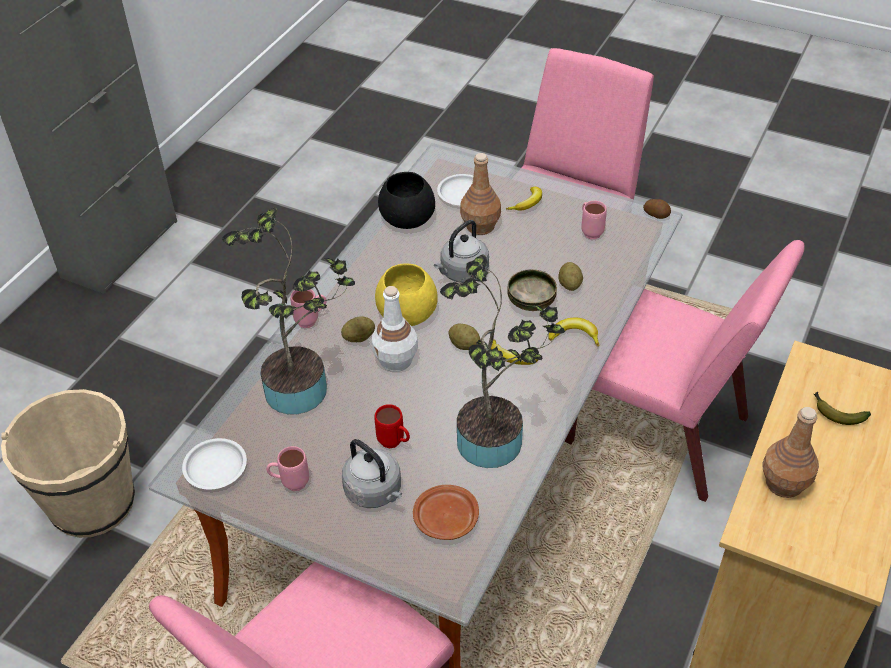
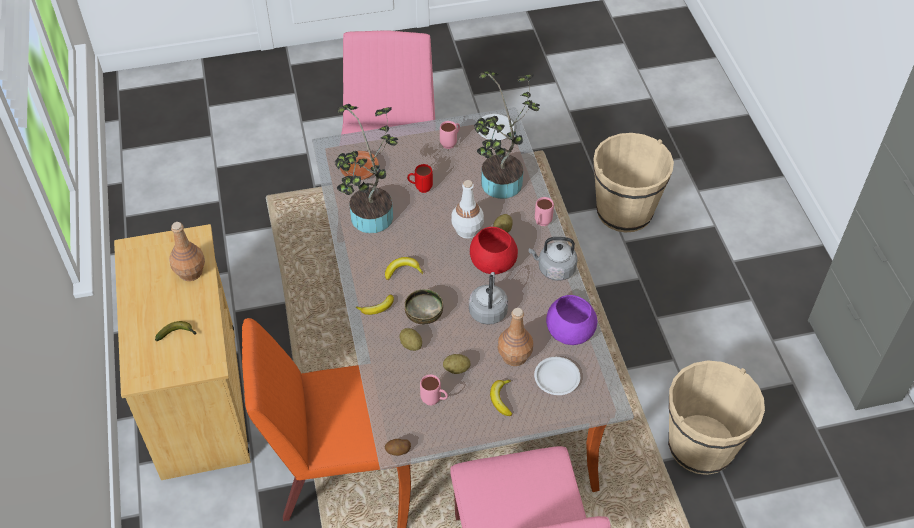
camera: 140 degrees right, 5 degrees up
(322, 267) = (701, 445): none -> beige bucket
(375, 492) = (406, 162): grey kettle -> grey kettle (554, 269)
(407, 219) = (569, 330): black bowl -> purple bowl
(407, 313) = (492, 261): yellow bowl -> red bowl
(464, 345) = (438, 262): potato -> potato (456, 369)
(659, 431) = (340, 467): pink chair -> orange chair

